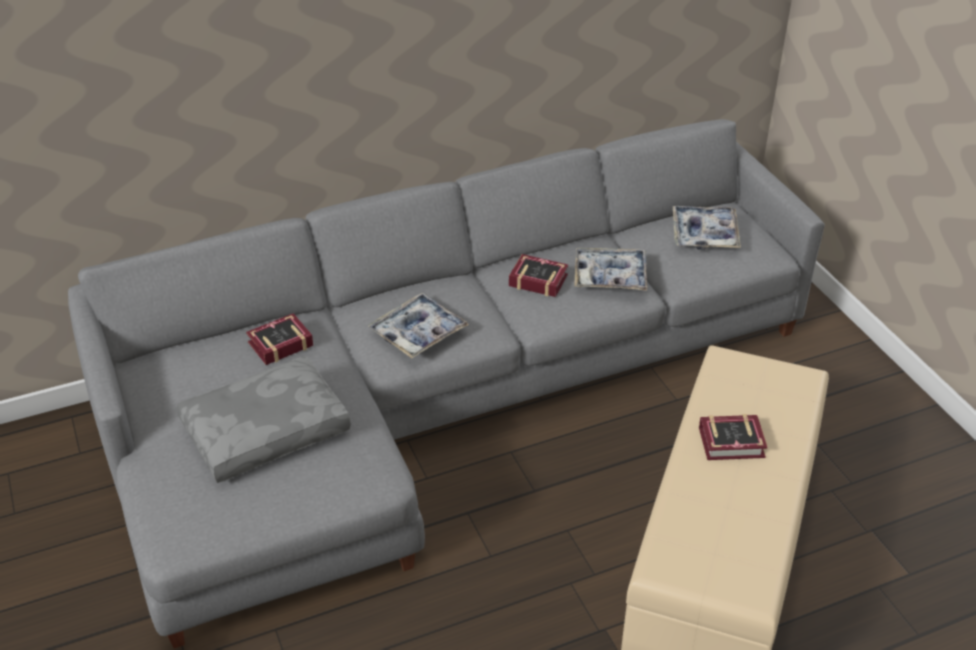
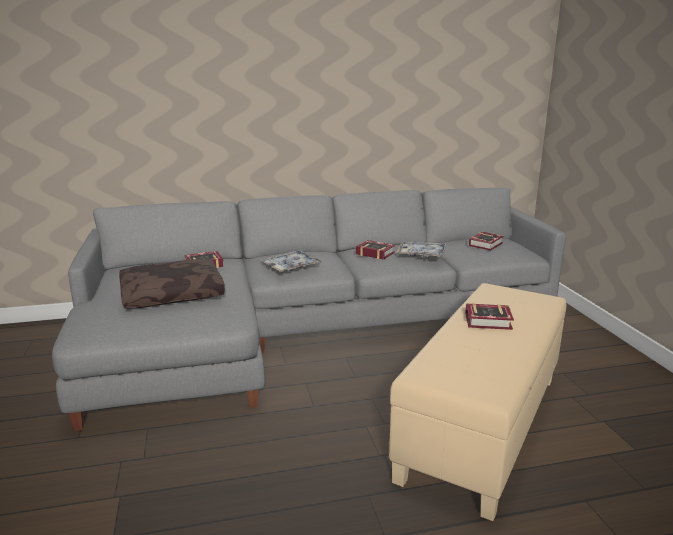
camera: 10 degrees right, 20 degrees down
(266, 429) = (173, 294): grey pillow -> brown pillow
(704, 234) = (487, 244): tray -> book

